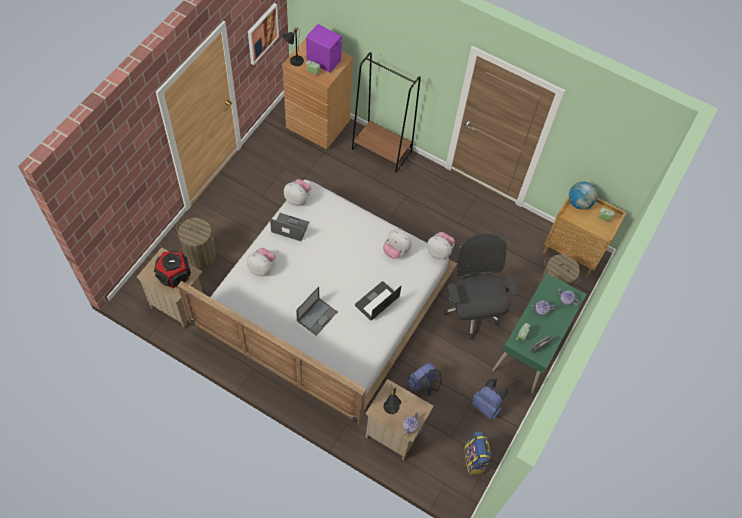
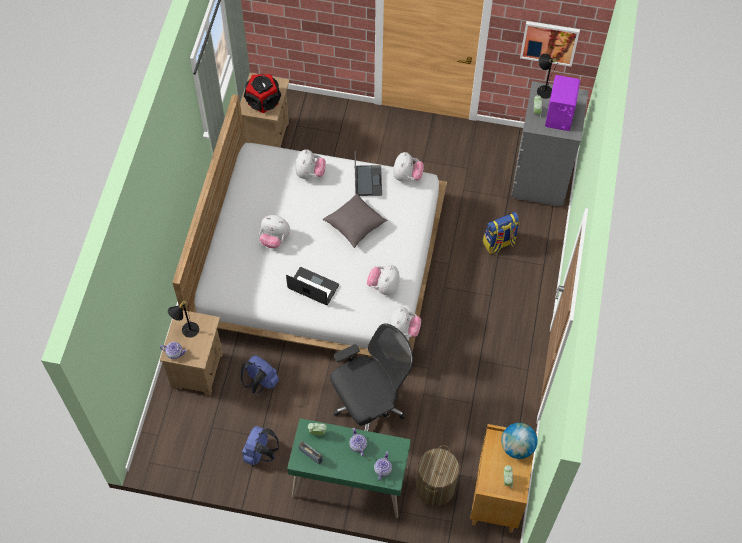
camera: 75 degrees right, 0 degrees up
(200, 254) = (329, 133): laundry basket -> none
(317, 316) = (274, 239): laptop -> plush toy
(318, 126) = (540, 180): brown dresser -> grey dresser
(330, 251) = (355, 225): none -> grey pillow
(381, 151) = (539, 253): clothes rack -> none
(475, 459) = (194, 458): backpack -> backpack (499, 243)

